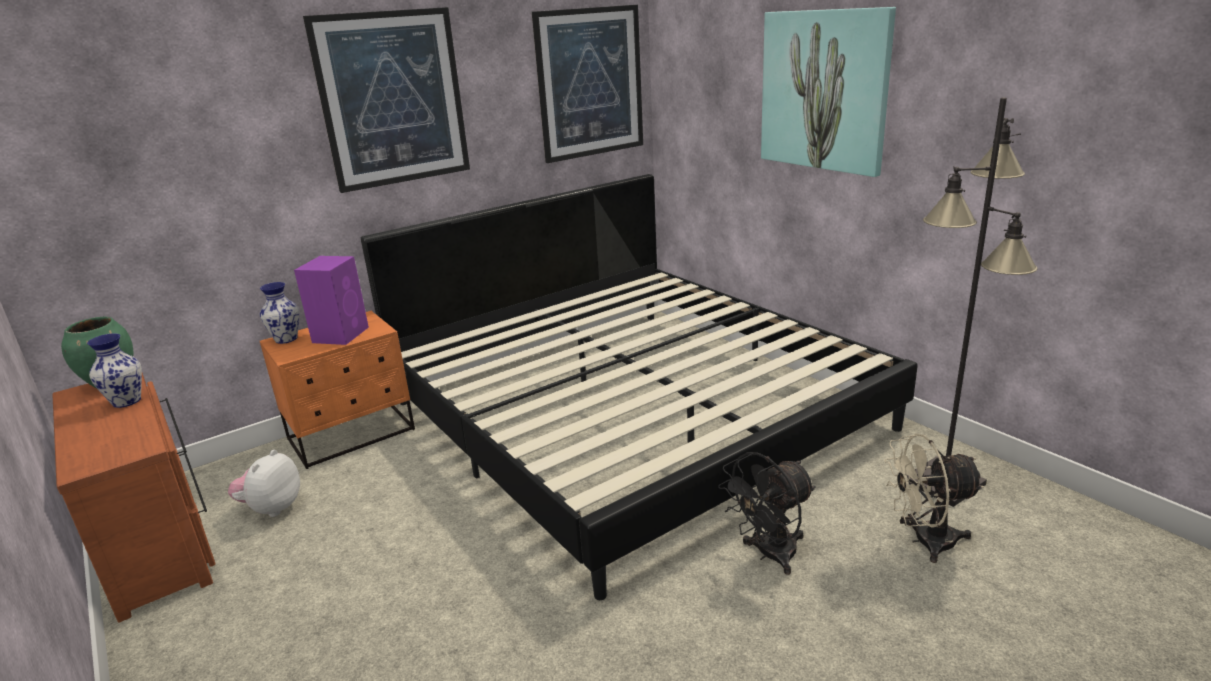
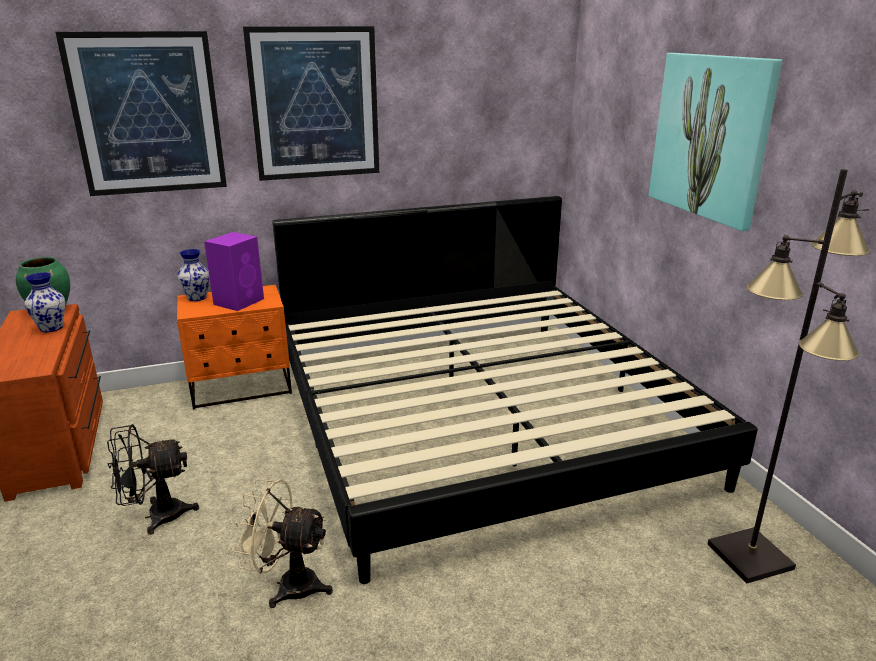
camera: 15 degrees right, 0 degrees up
(272, 508) = (152, 436): plush toy -> none
(590, 83) = (508, 105): picture -> picture (147, 114)
(769, 555) = (534, 583): black fan -> black fan (156, 516)
(924, 541) = (696, 610): beige fan -> beige fan (288, 585)

